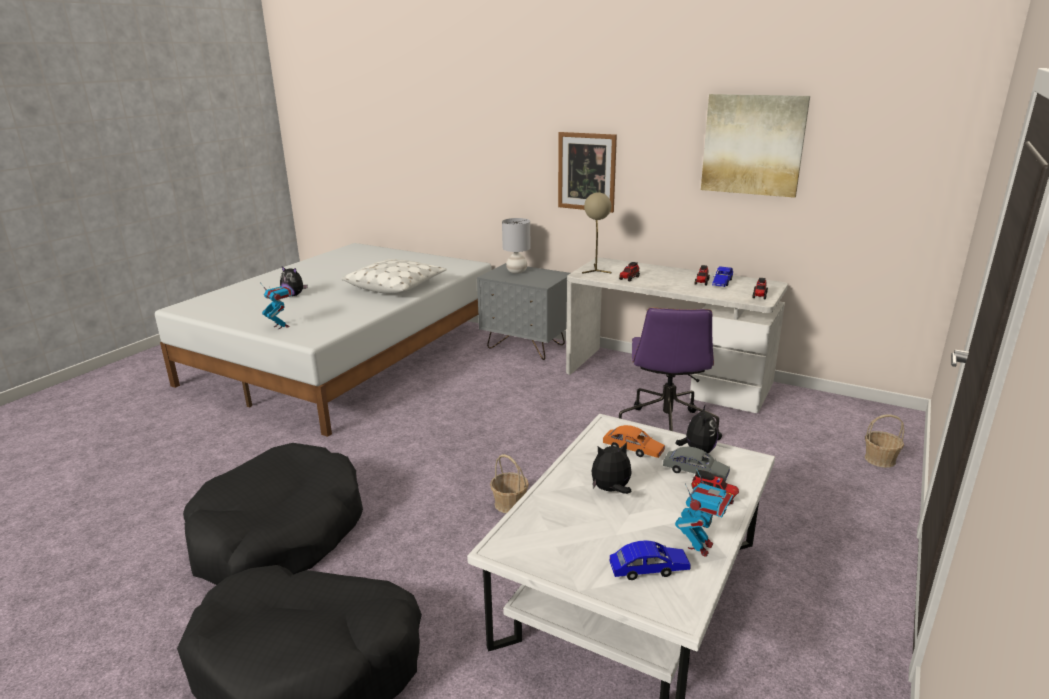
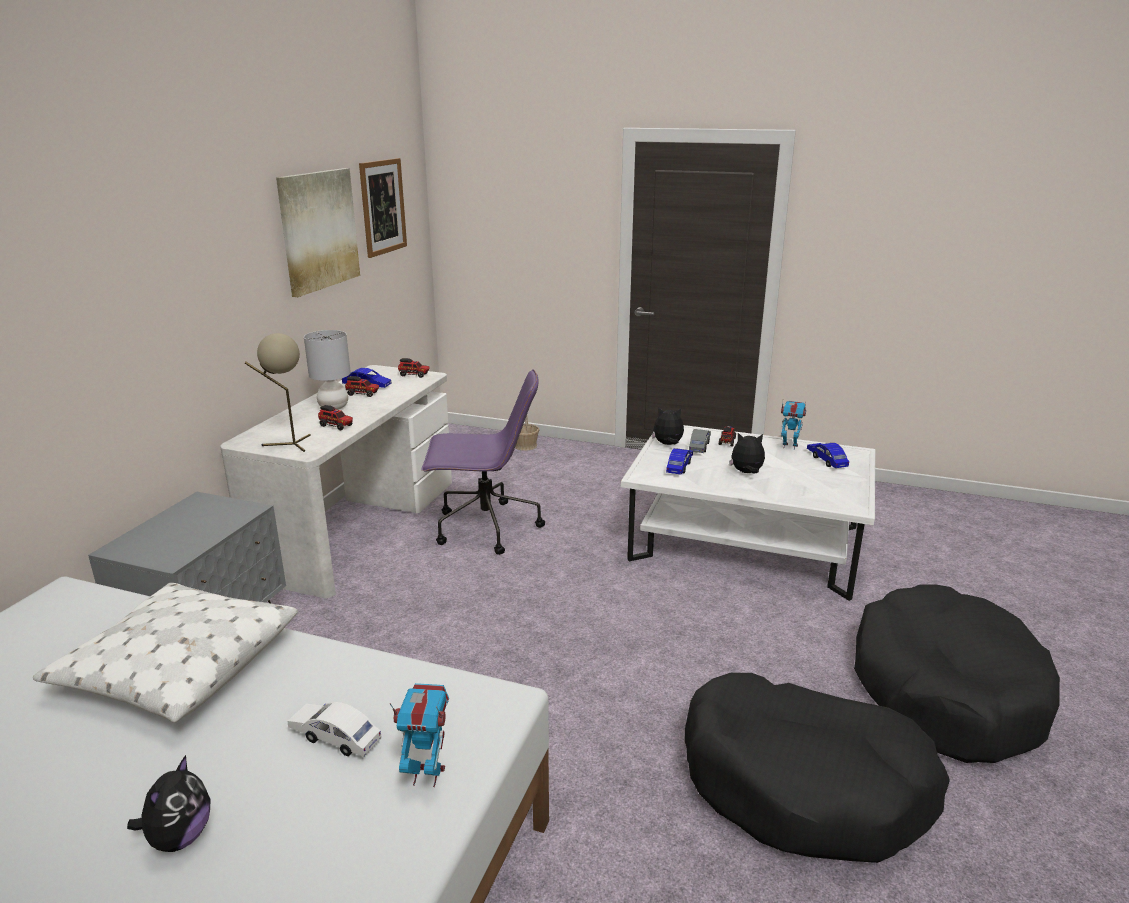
camera: 100 degrees left, 0 degrees up
(281, 326) = (427, 775): toy robot -> toy robot turned 60 degrees clockwise
(321, 311) = (335, 737): none -> white toy car
(509, 504) = (659, 611): basket -> none
(517, 272) = (161, 537): grey table lamp -> grey table lamp (334, 407)
(586, 172) = (169, 326): picture -> picture (382, 207)
(611, 490) = (746, 473): plush toy -> plush toy turned 120 degrees clockwise
(633, 449) = (679, 466): orange toy car -> blue toy car

